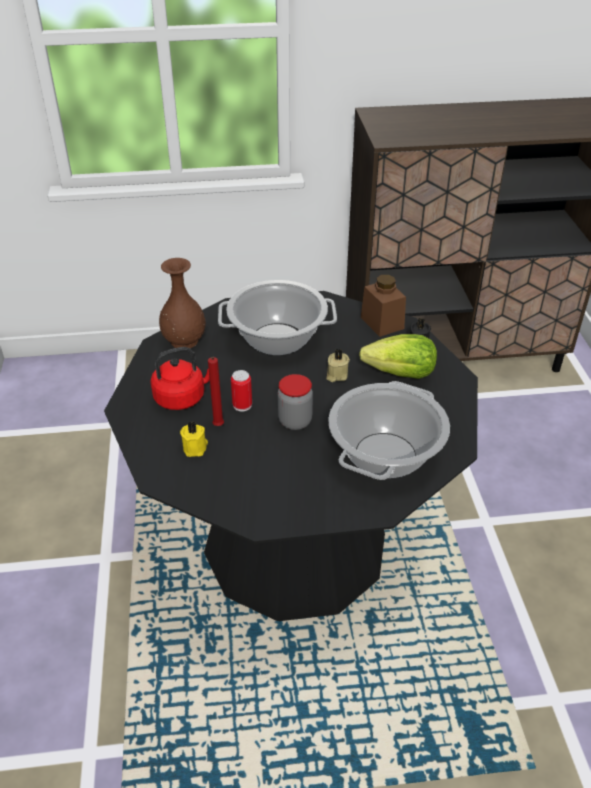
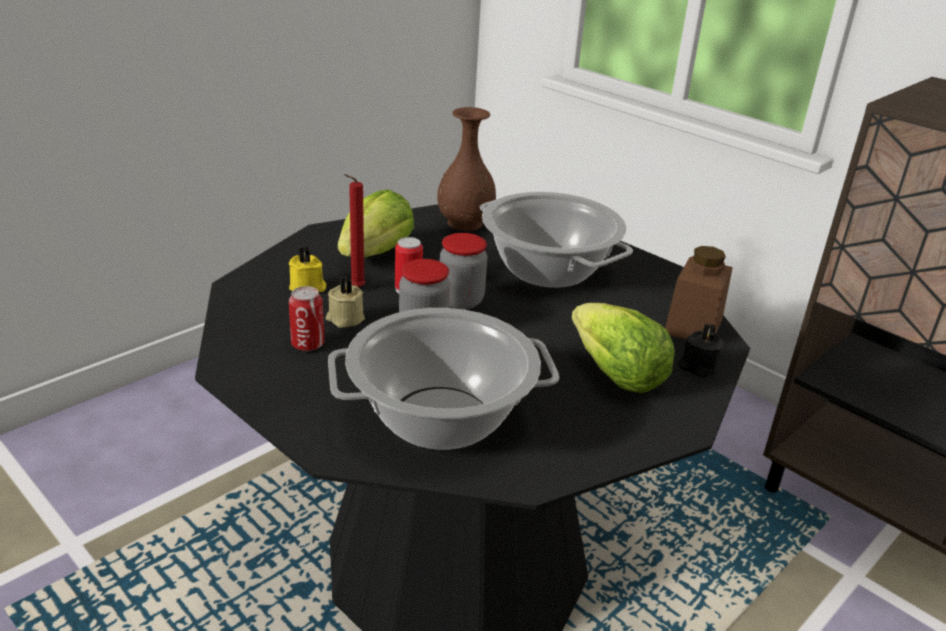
camera: 50 degrees right, 10 degrees down
(182, 397) = (376, 254): red kettle -> lettuce
(264, 476) = (307, 344): none -> can
(277, 390) = (461, 301): none -> jar
(336, 375) = (543, 329): beige candle -> beige candle (344, 319)

